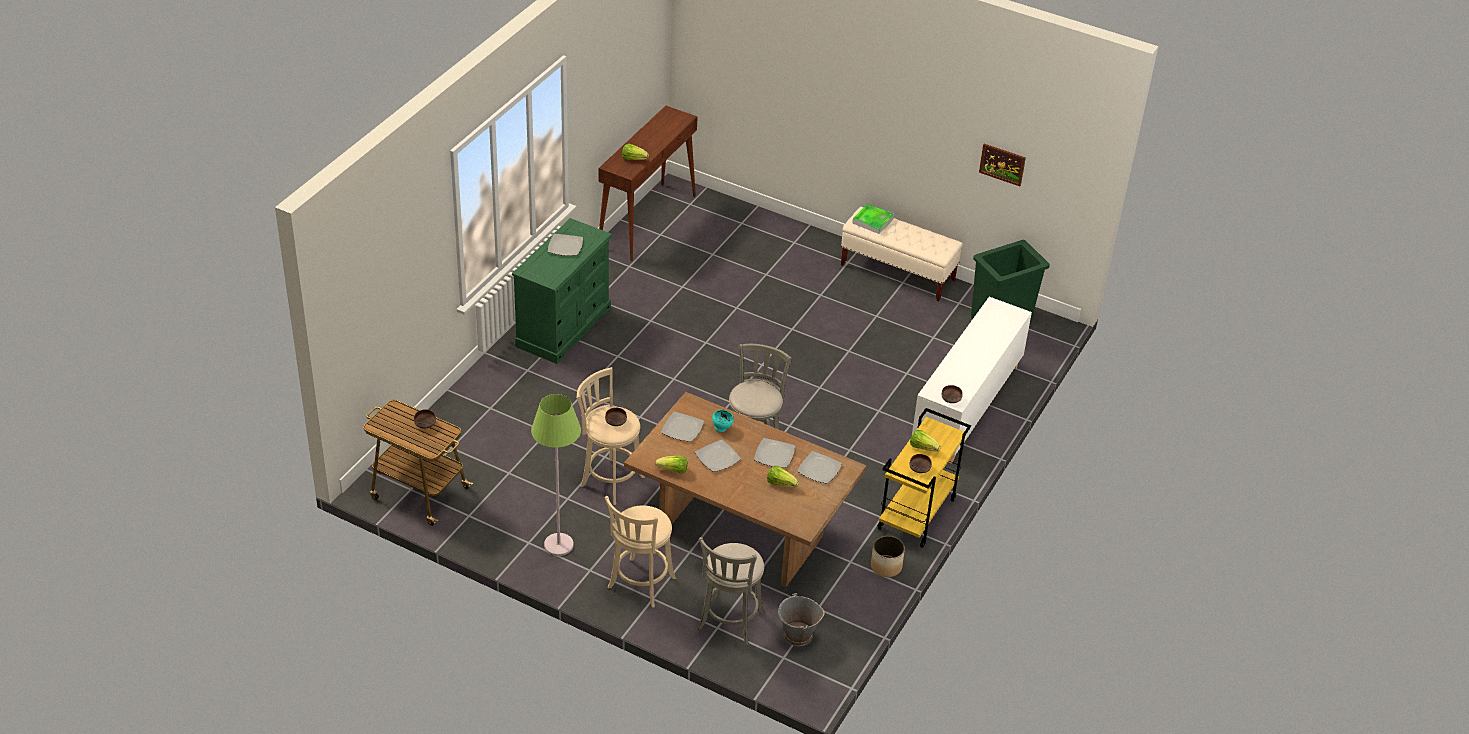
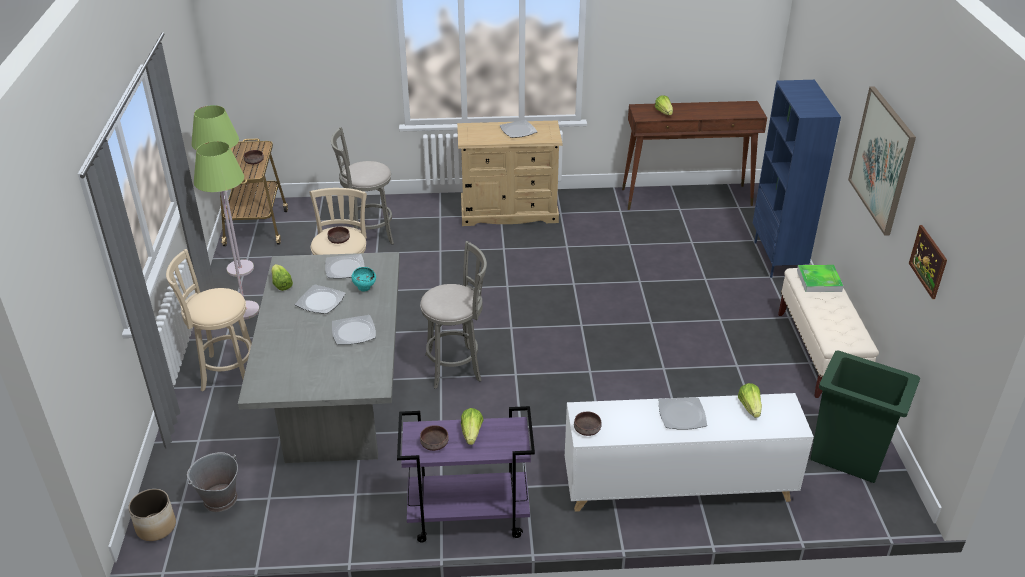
camera: 60 degrees right, 5 degrees down
(485, 527) = (240, 269): none -> green floor lamp
(564, 327) = (509, 212): green dresser -> beige dresser
(729, 623) = (209, 446): grey stool -> grey stool (368, 234)
(739, 534) = (337, 403): brown dining table -> grey dining table
(777, 226) = (778, 259): none -> blue bookcase
(781, 483) = (313, 351): lettuce -> lettuce (750, 407)
(819, 469) = (356, 368): plate -> plate (682, 415)
(885, 566) = (367, 524): planter -> planter (156, 527)
(906, 112) = (882, 160): none -> picture
(917, 515) = (467, 517): yellow cart -> purple cart

